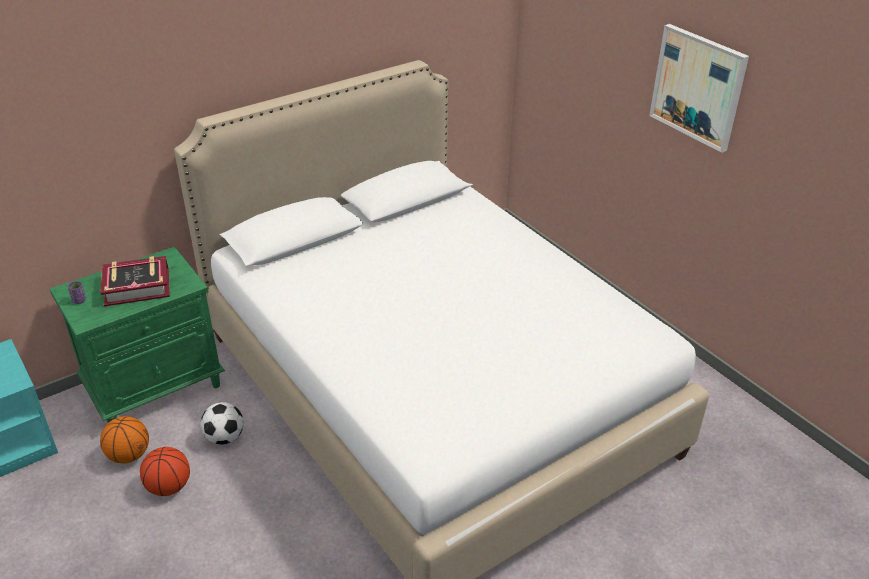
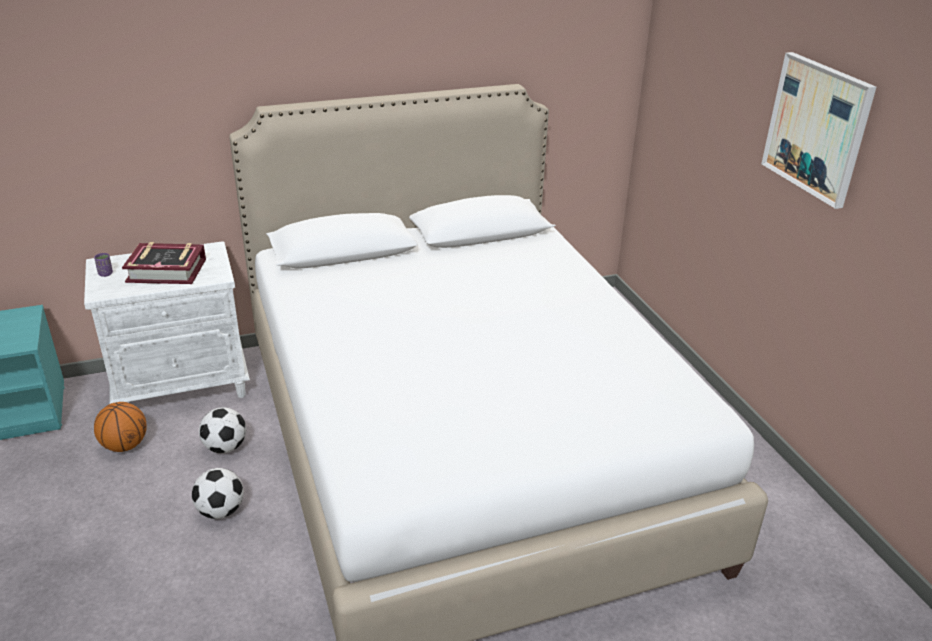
camera: 15 degrees right, 5 degrees down
(156, 386) = (183, 385): green nightstand -> white nightstand
(169, 487) = (147, 485): basketball -> none
(249, 496) = (221, 511): none -> football

